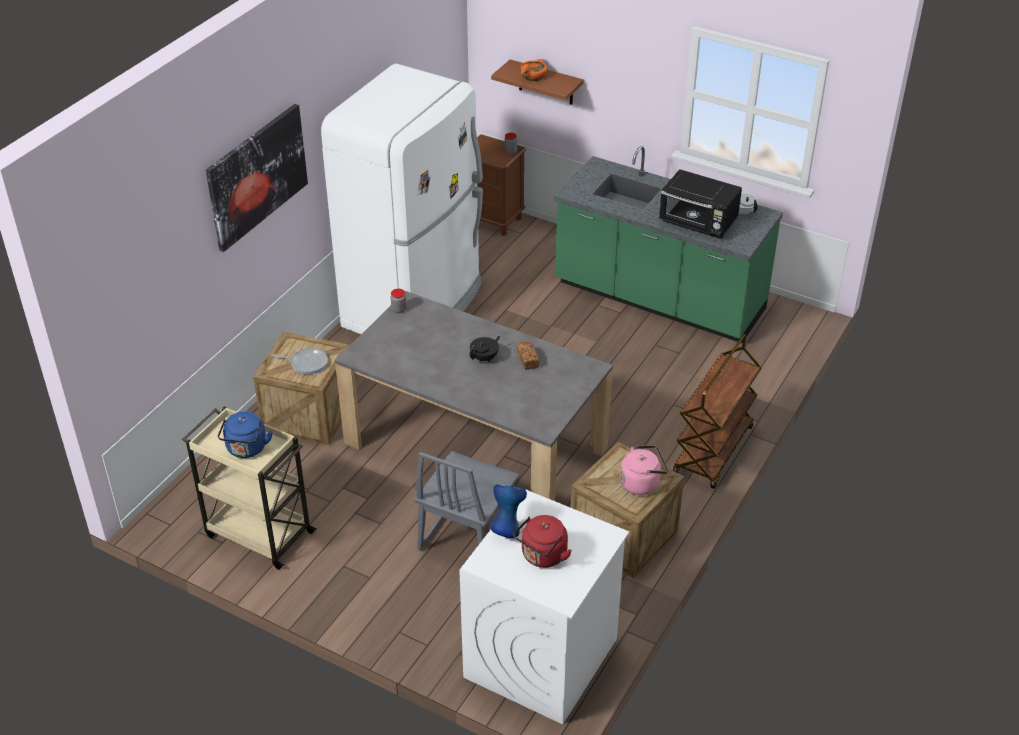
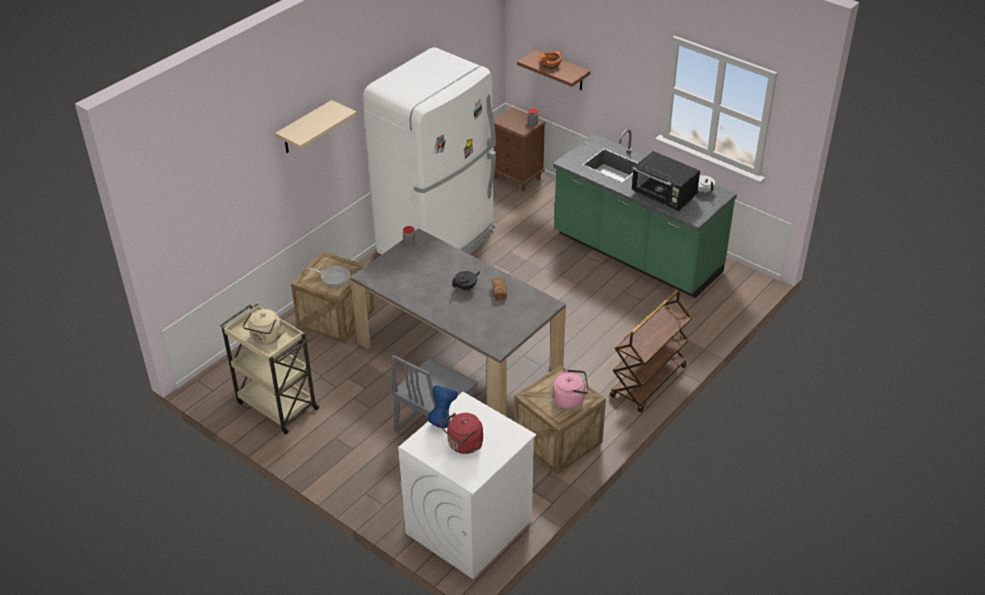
camera: 10 degrees right, 0 degrees up
(246, 449) = (266, 338): blue kettle -> beige kettle
(257, 176) = (305, 128): picture -> beige shelf

